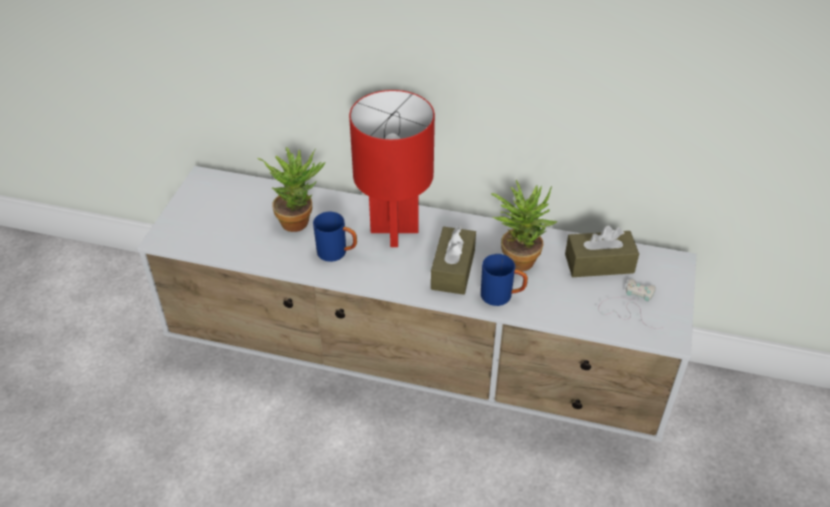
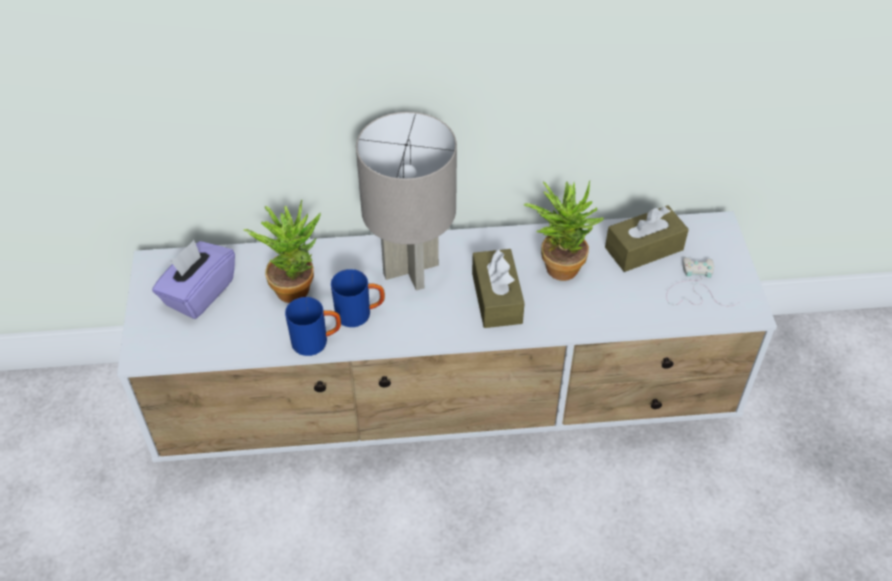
camera: 20 degrees left, 5 degrees up
(225, 207) = (199, 293): none -> purple tissue box
(393, 230) = (410, 269): red table lamp -> grey table lamp
(502, 296) = (562, 314): blue mug -> blue mug (317, 341)

